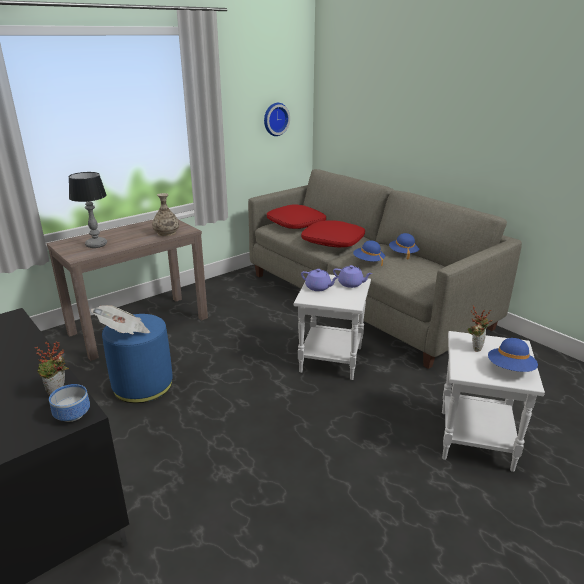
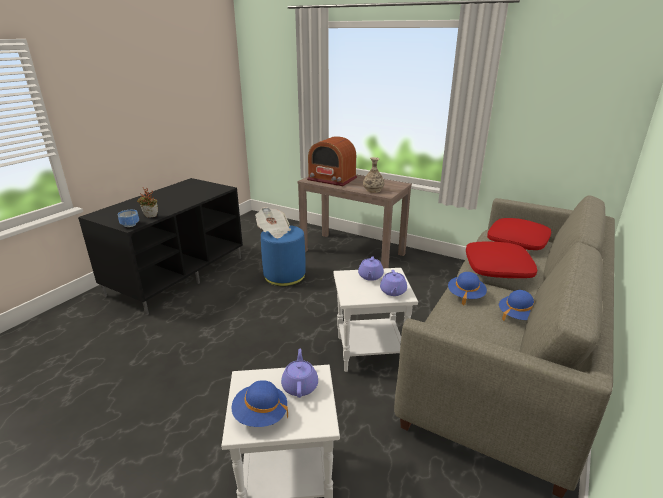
camera: 70 degrees right, 0 degrees up
(96, 245) = (332, 179): table lamp -> radio
(275, 119) = (574, 126): wall clock -> none
(475, 347) = (300, 385): potted plant -> purple teapot

